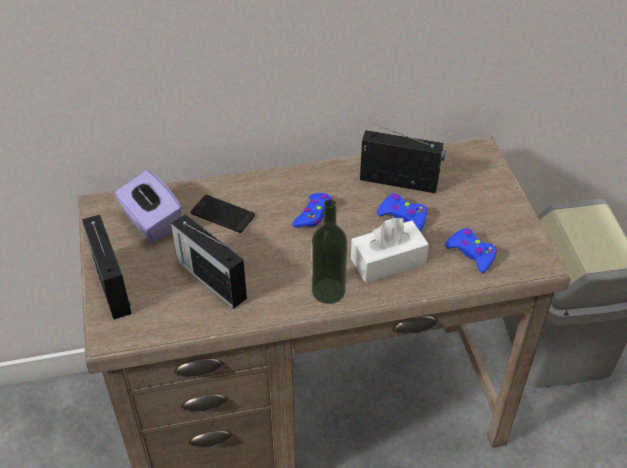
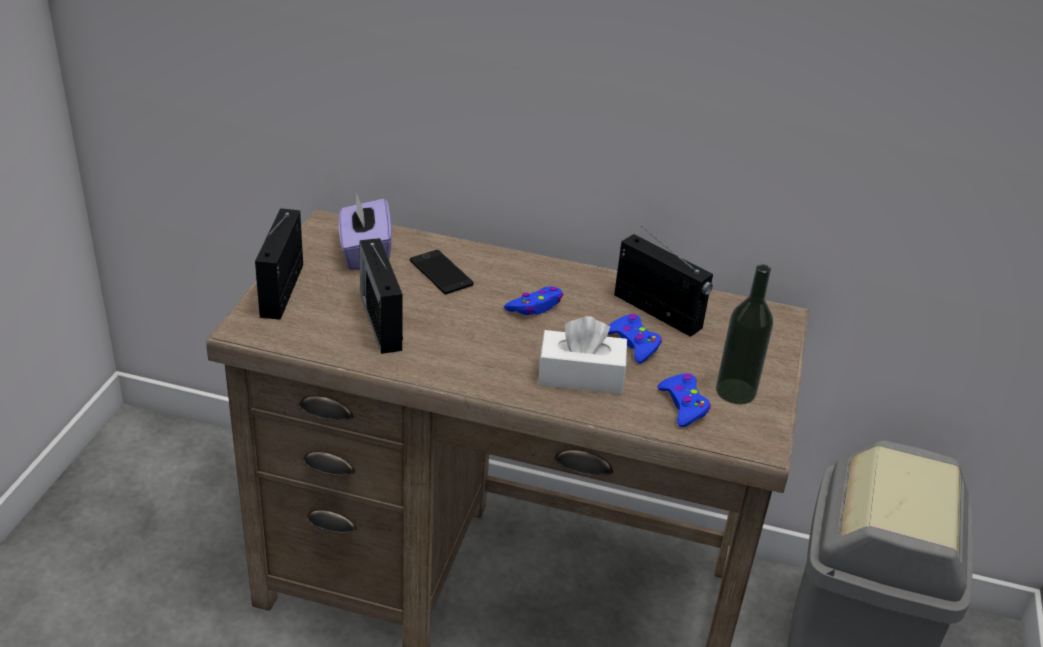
camera: 25 degrees right, 10 degrees down
(328, 291) = (492, 377): bottle -> bottle (735, 391)

